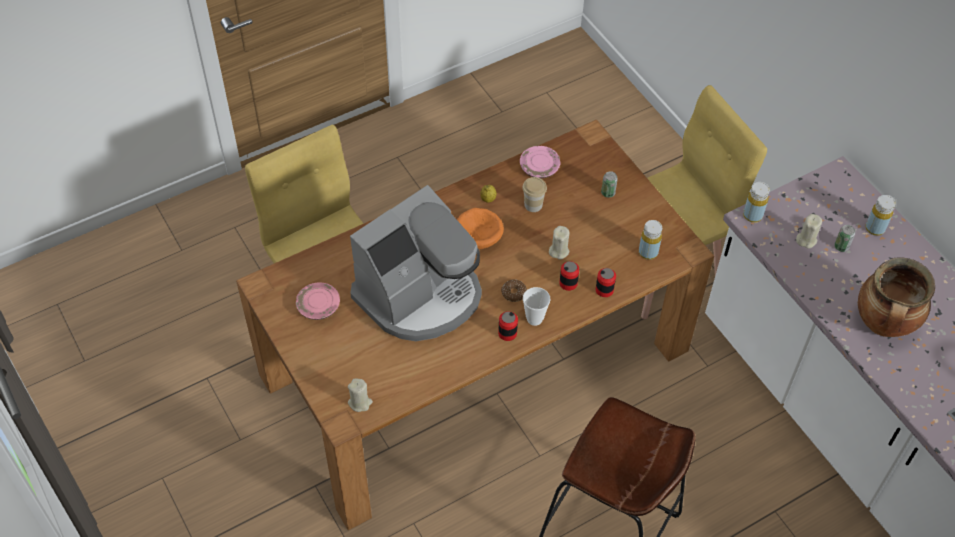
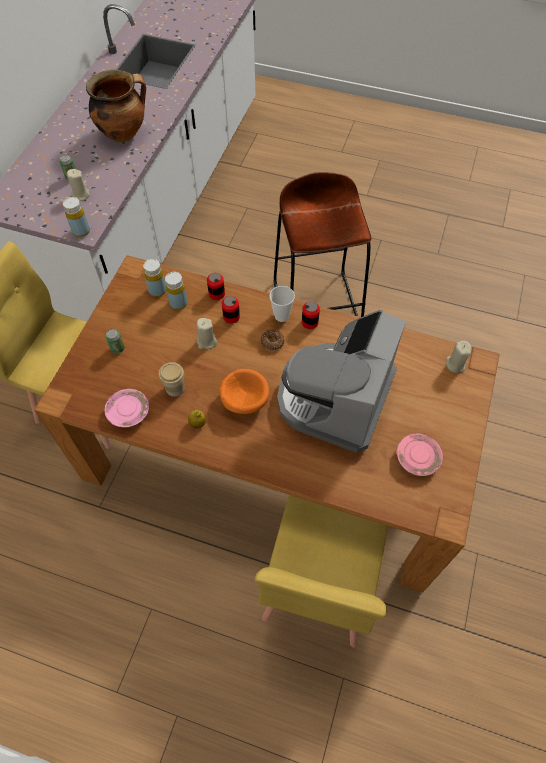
camera: 130 degrees left, 5 degrees up
(420, 295) = (335, 397): coffee machine -> coffee machine turned 75 degrees counterclockwise
(875, 228) = (38, 169): yellow bottle -> yellow bottle (178, 303)

